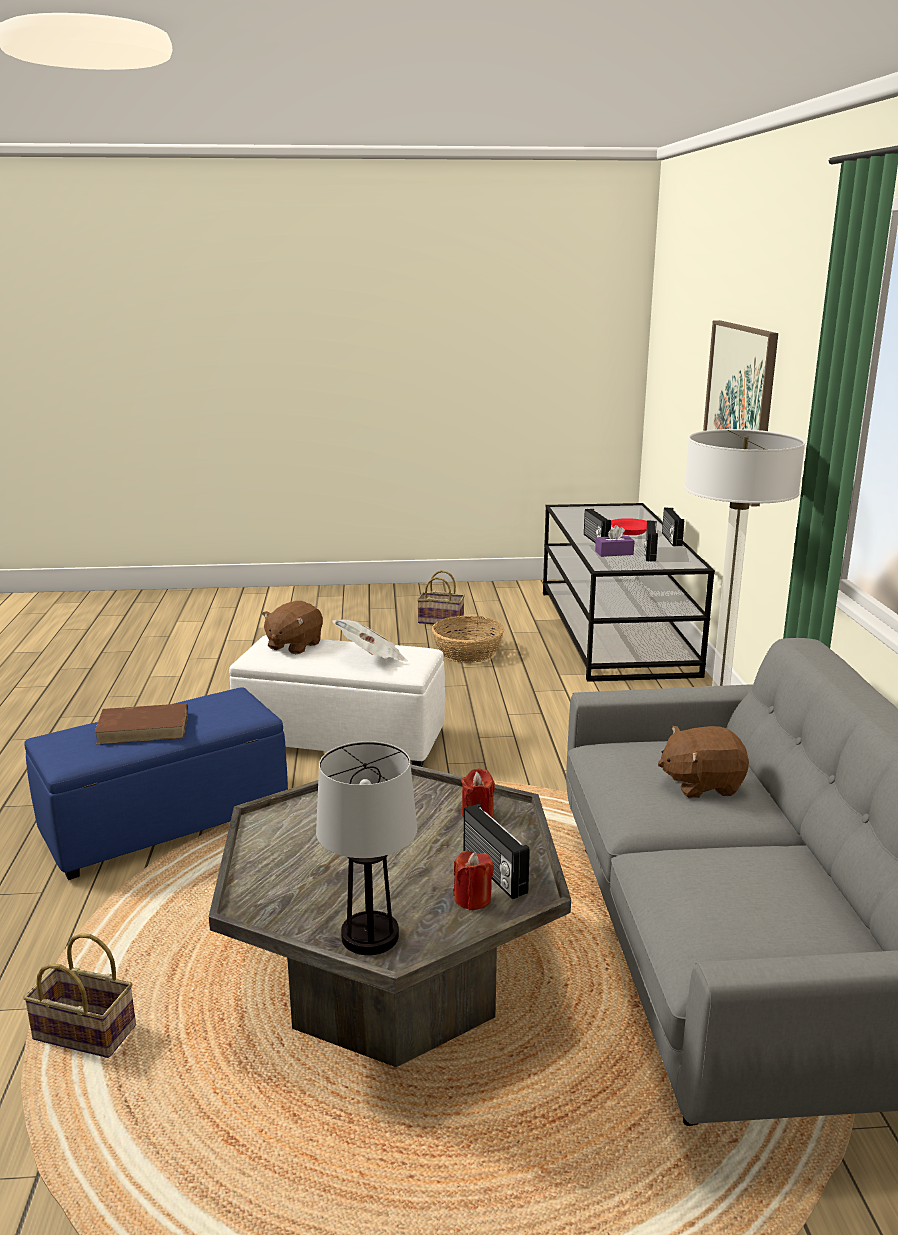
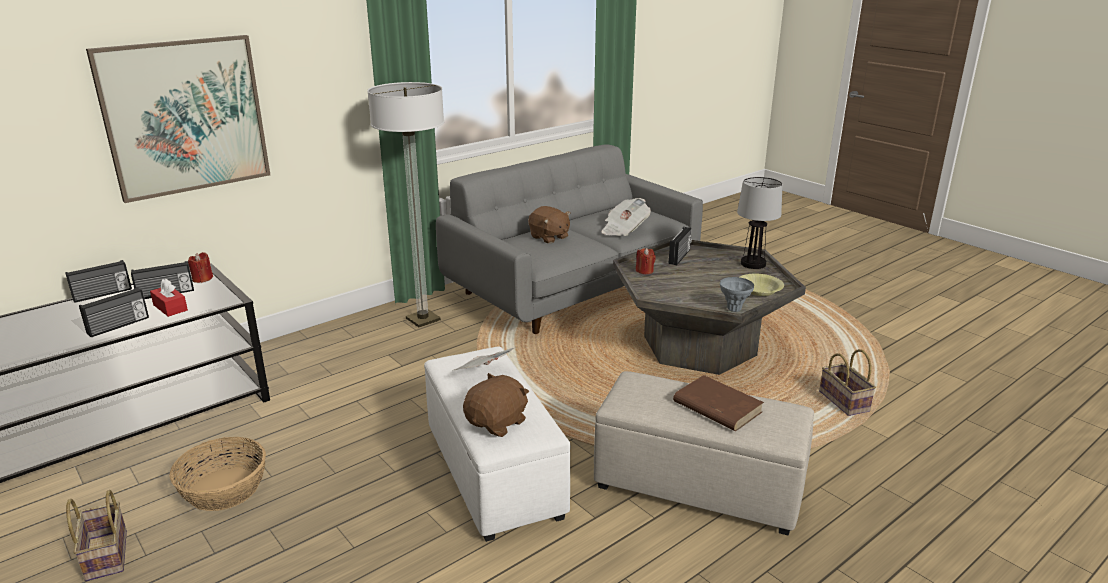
camera: 125 degrees left, 5 degrees up
(164, 824) = (699, 486): blue ottoman -> beige ottoman
(265, 823) = (734, 309): none -> grey vase
(278, 877) = (759, 291): none -> yellow bowl
(293, 645) = (497, 423): brown plush toy -> brown plush toy turned 45 degrees counterclockwise
(472, 899) = (702, 255): red candle -> red candle (202, 279)
(614, 553) = (170, 307): purple tissue box -> red tissue box
(629, 532) = (72, 318): red bowl -> none
(684, 873) = (624, 230): none -> newspaper

